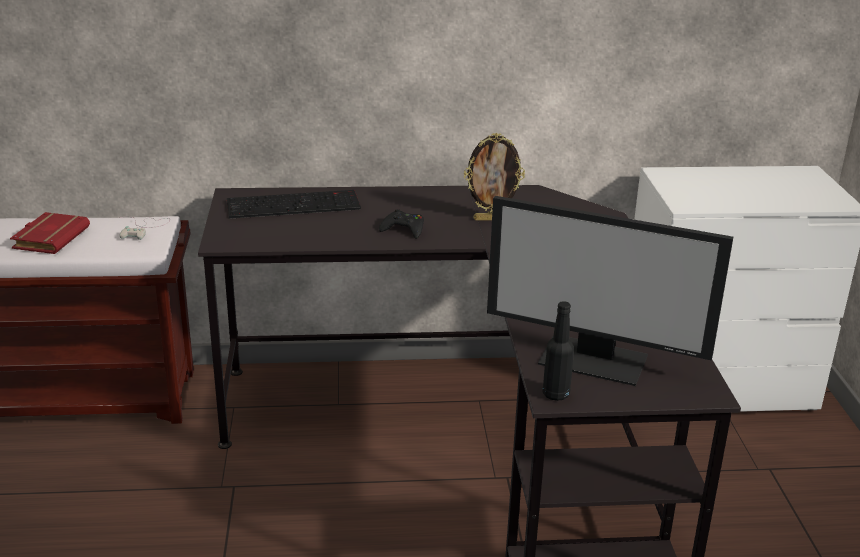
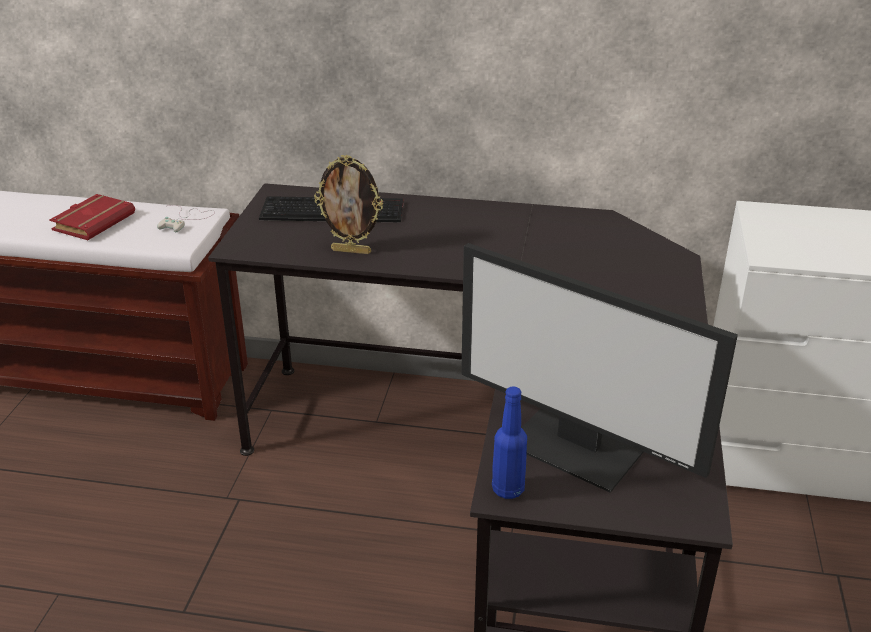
camera: 15 degrees right, 5 degrees up
(404, 229) = (435, 251): black game controller -> none
(491, 219) = (538, 248): picture frame -> picture frame (351, 251)
(555, 394) = (507, 489): black bottle -> blue bottle

